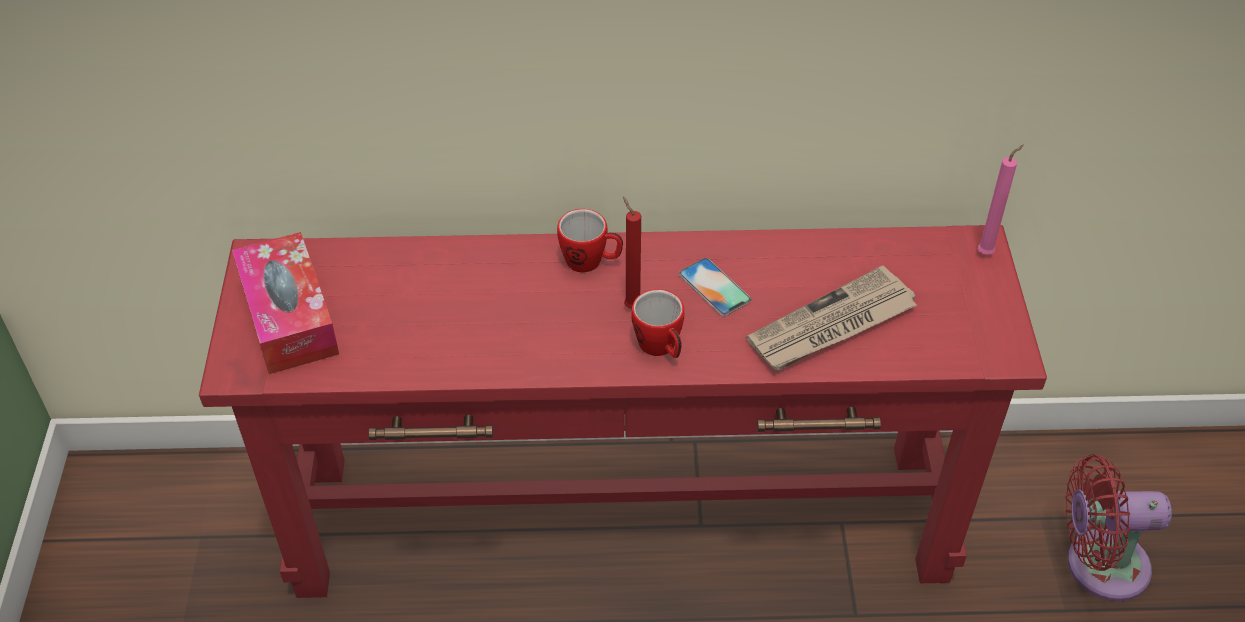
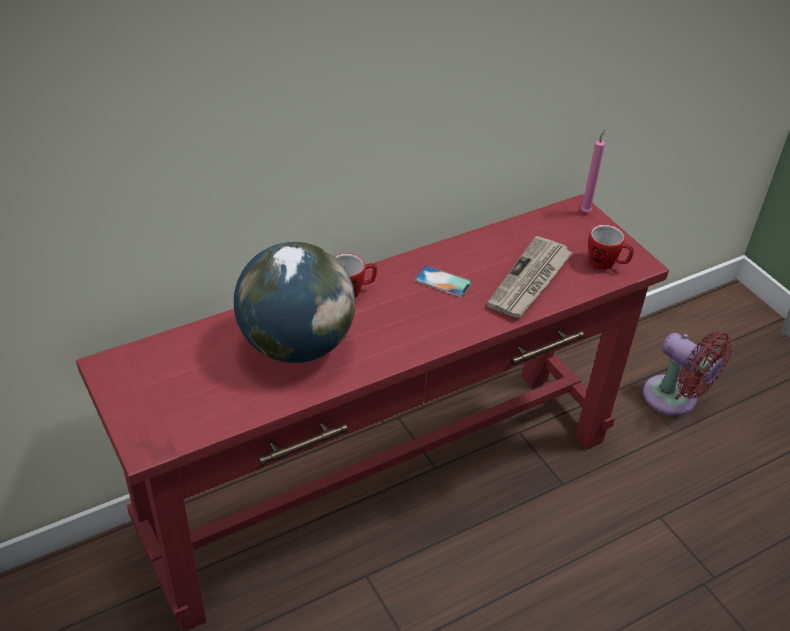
camera: 30 degrees left, 5 degrees down
(289, 316) = (161, 397): tissue box -> none
(476, 307) = (295, 345): none -> globe
(631, 305) = (398, 310): red candle -> none
(661, 348) = (437, 329): mug -> mug (606, 264)
(1098, 565) = (674, 399): red fan -> red fan turned 105 degrees counterclockwise

